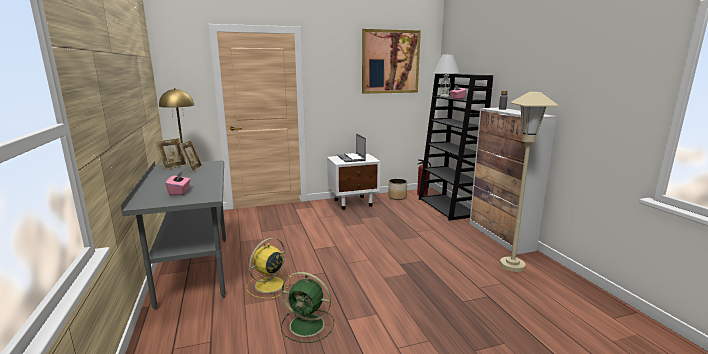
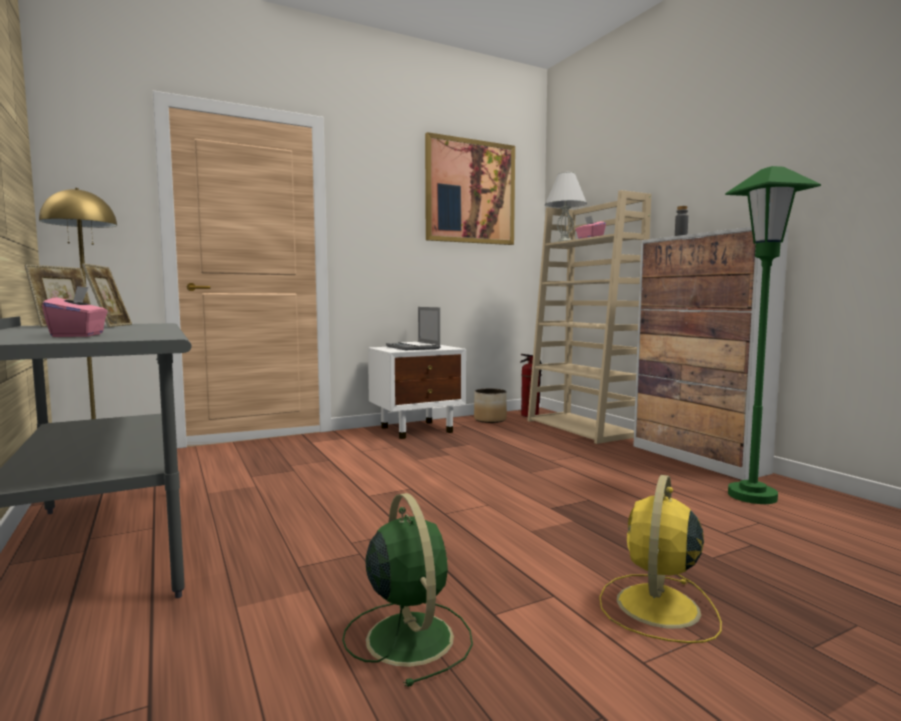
camera: 10 degrees left, 10 degrees down
(268, 285) = (287, 564): yellow fan -> yellow fan (657, 608)
(308, 325) = (408, 636): green fan -> green fan turned 120 degrees counterclockwise
(448, 207) = (582, 428): black bookcase -> beige bookcase
(512, 265) = (752, 496): beige floor lamp -> green floor lamp

